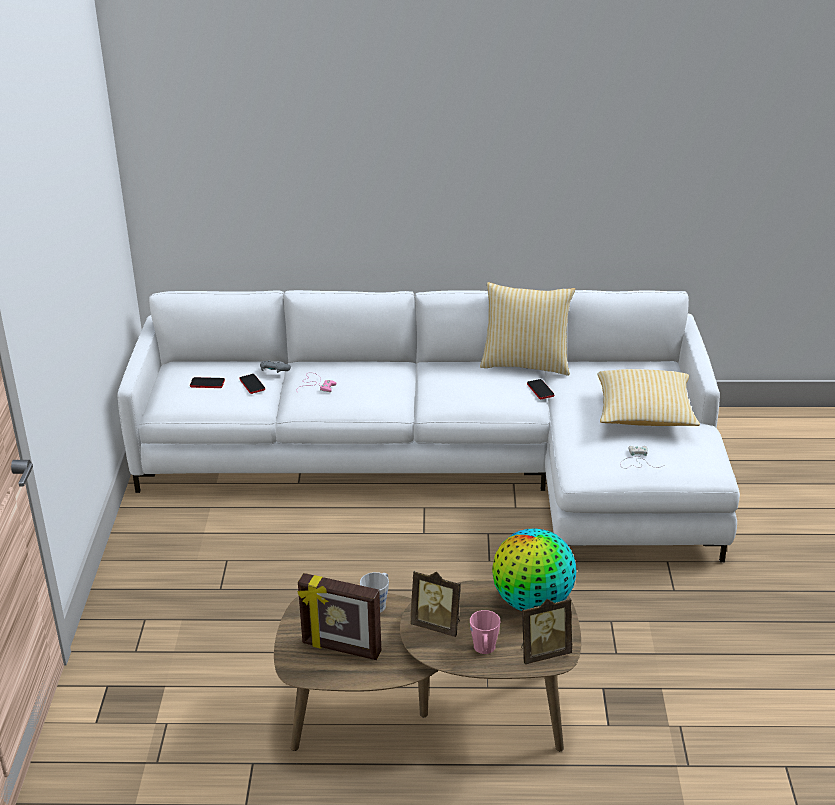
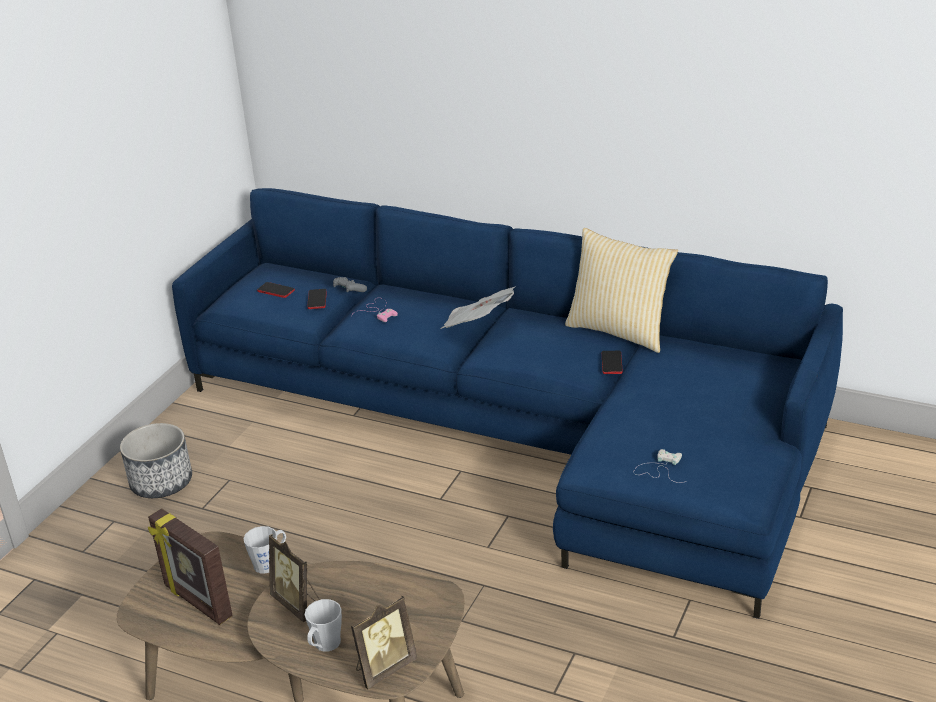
camera: 25 degrees right, 0 degrees up
(165, 576) = (162, 482): none -> planter
(411, 380) = (478, 326): none -> newspaper
(451, 464) = (521, 430): white sofa -> blue sofa
(484, 649) = (324, 645): pink mug -> grey mug
(532, 602) = (417, 606): globe -> none
(543, 652) = (384, 668): picture frame -> picture frame turned 45 degrees counterclockwise
(644, 415) = (710, 416): pillow -> none

